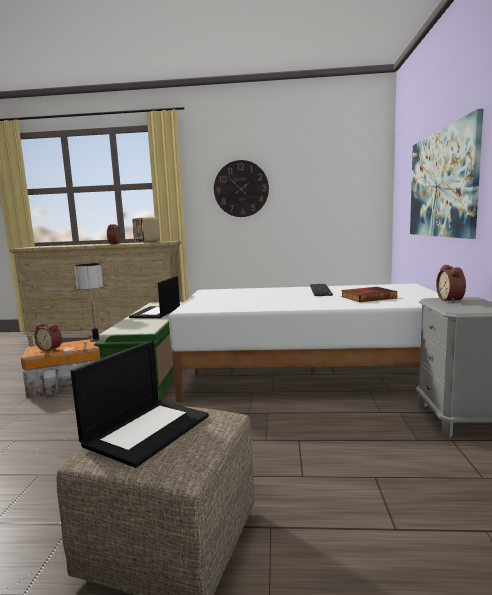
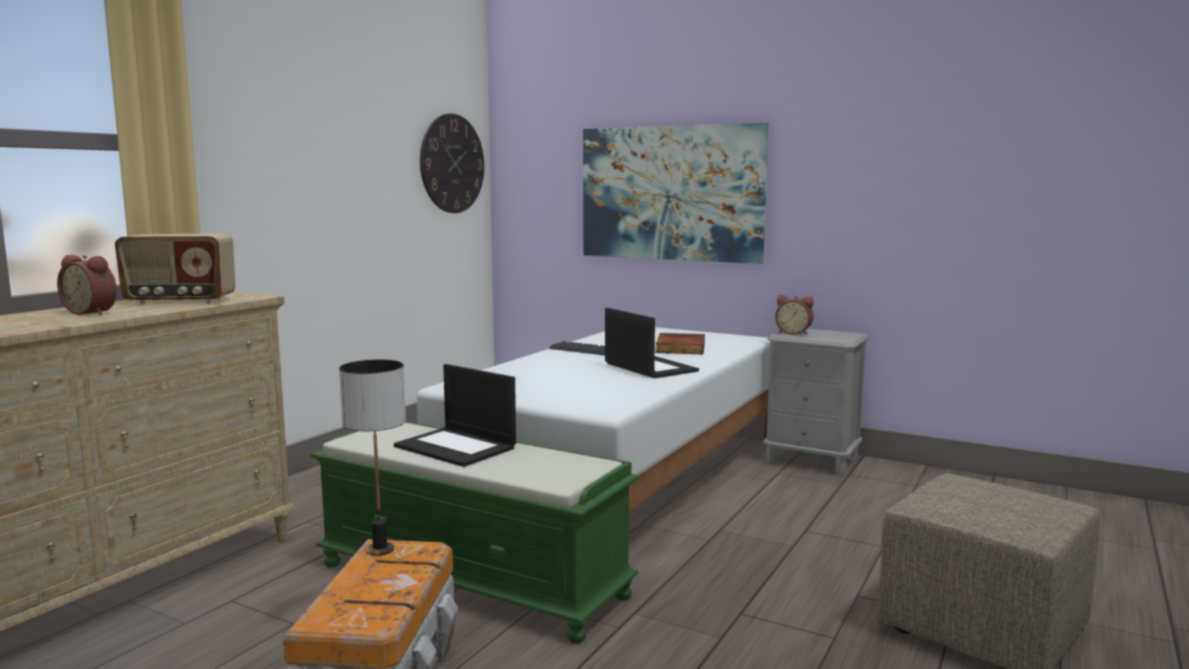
camera: 65 degrees left, 0 degrees up
(51, 349) = (375, 599): alarm clock -> none
(147, 429) = (988, 505): laptop -> laptop (649, 367)
(241, 189) = (295, 166): wall clock -> wall clock (452, 163)

